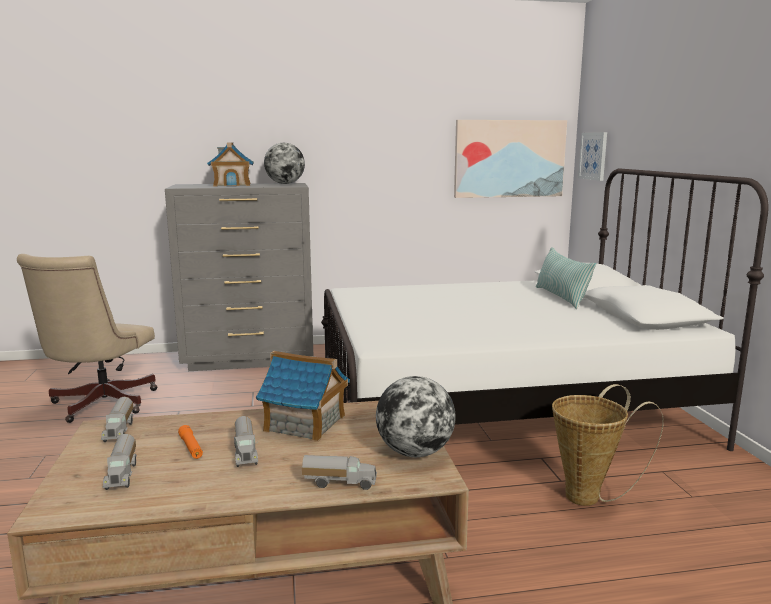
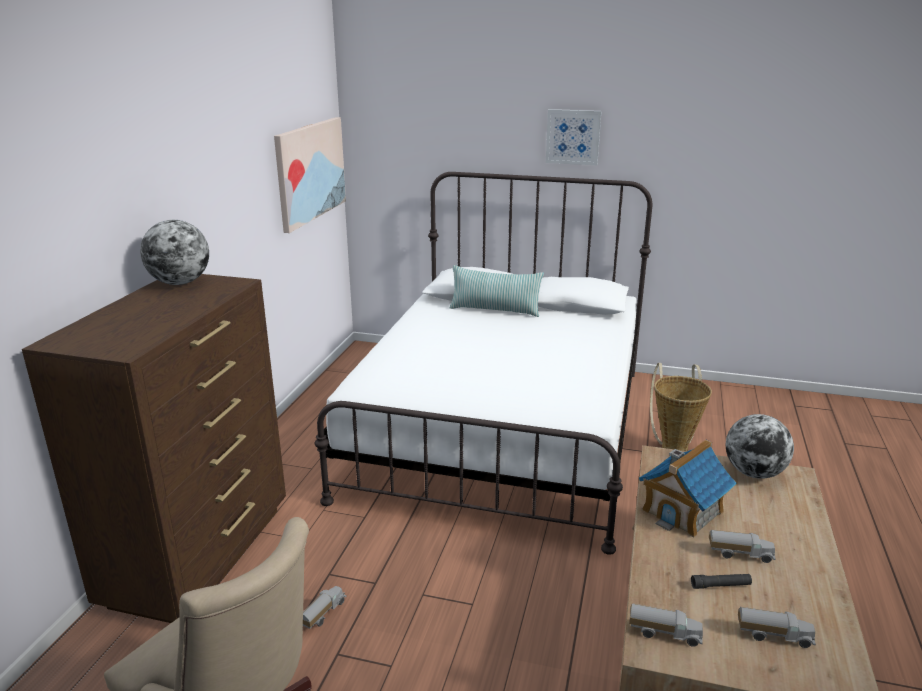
camera: 65 degrees left, 10 degrees up
(191, 447) = (720, 585): orange flashlight -> black flashlight
(232, 185) = (139, 313): toy house -> none
(250, 359) = (201, 555): grey dresser -> brown dresser
(340, 483) = (801, 516): toy truck -> toy truck (322, 614)
(593, 156) = (385, 156): picture -> picture (573, 137)

